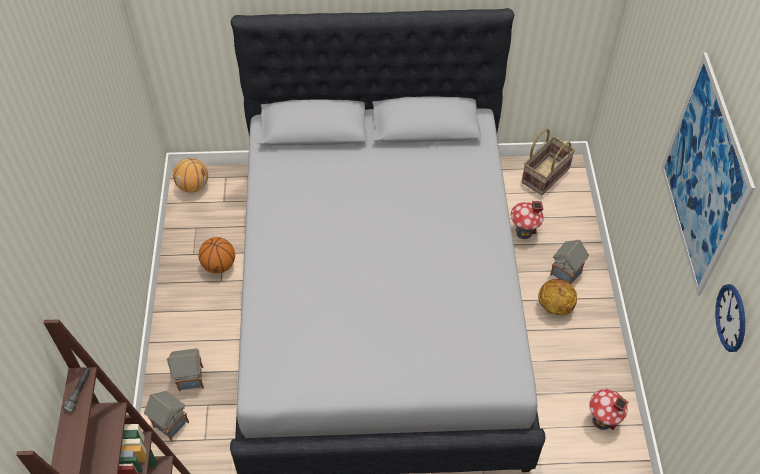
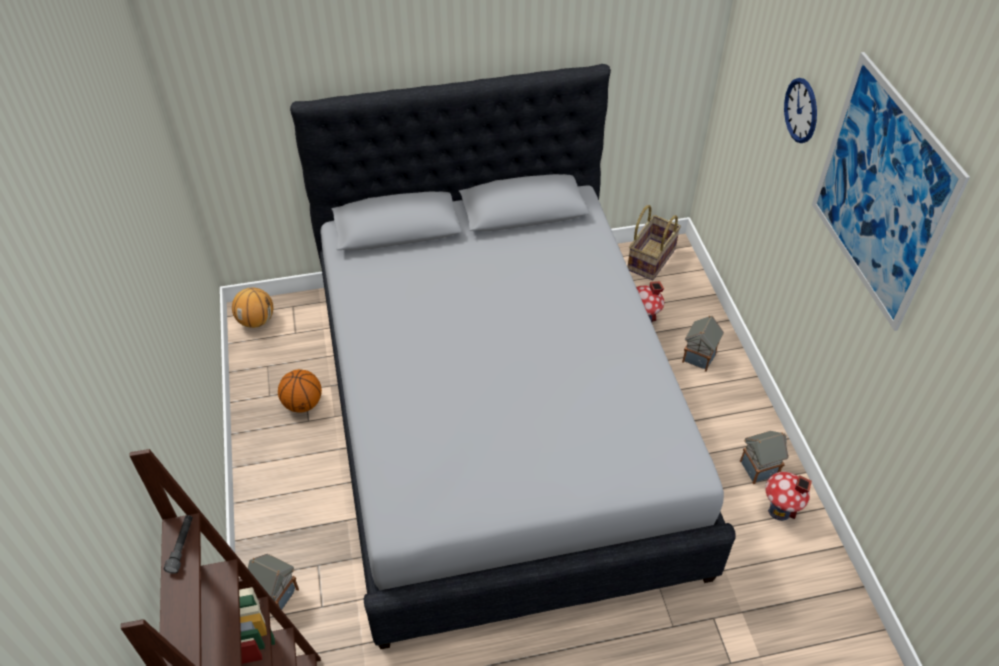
camera: 10 degrees left, 5 degrees down
(190, 379) = (291, 538): toy house -> toy house (758, 469)
(554, 306) = (695, 395): basketball -> none
(731, 318) = (953, 341): wall clock -> wall clock (801, 110)

